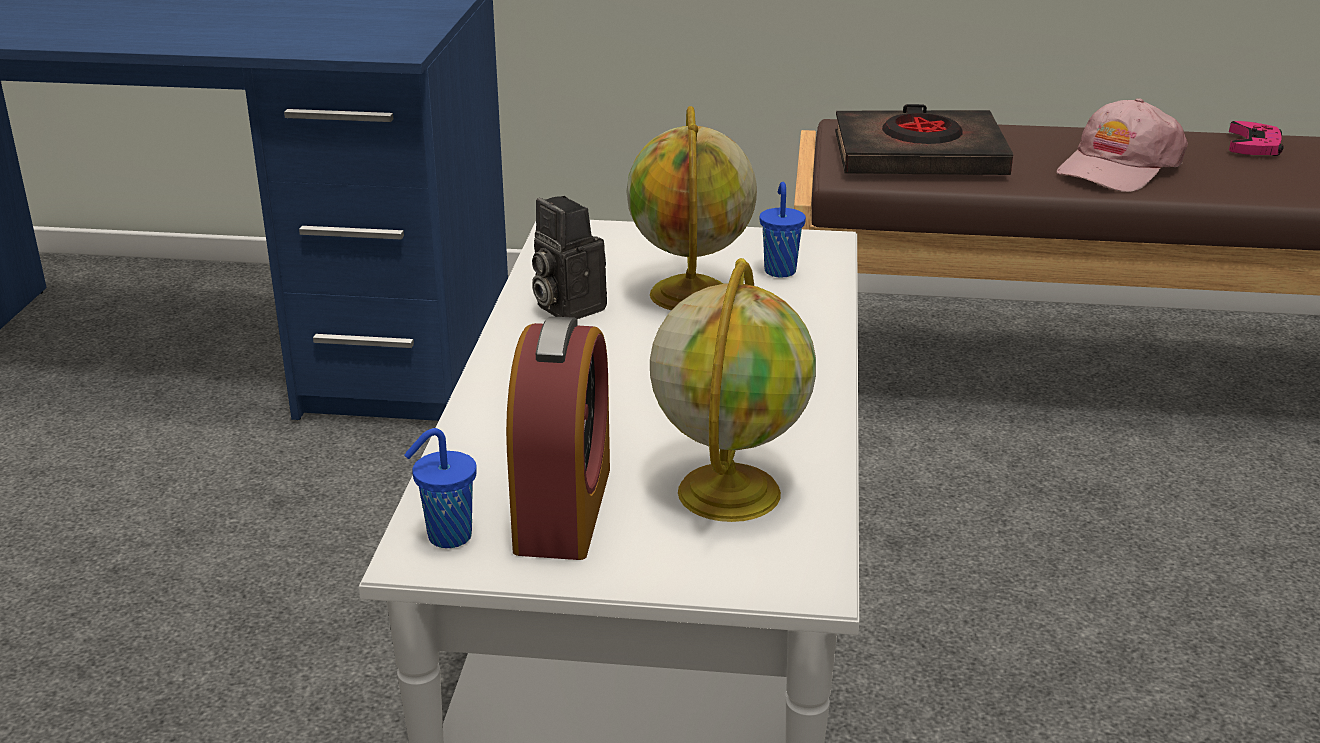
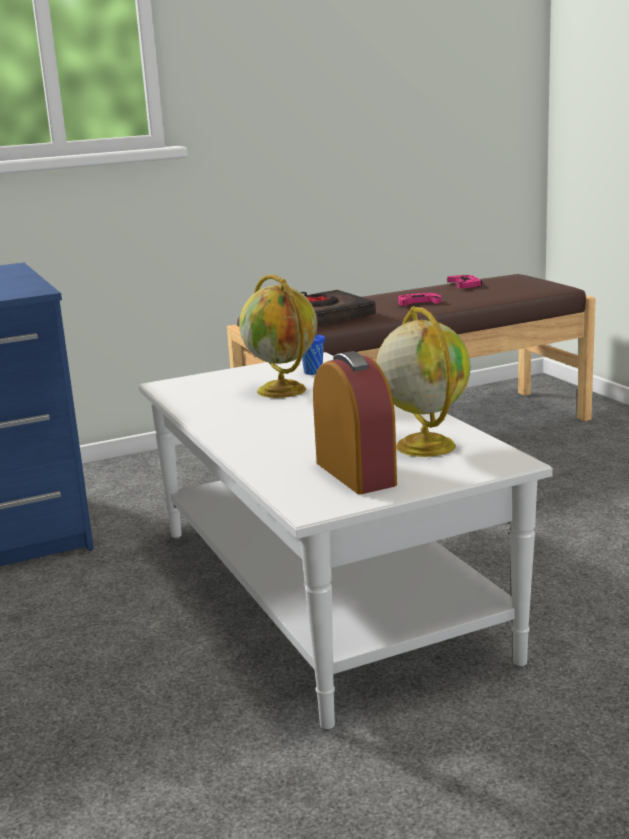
camera: 30 degrees left, 10 degrees down
(447, 537) = (313, 499): blue cup -> none
(565, 307) = (221, 410): camera -> none
(1118, 168) = (418, 303): pink cap -> pink game controller

